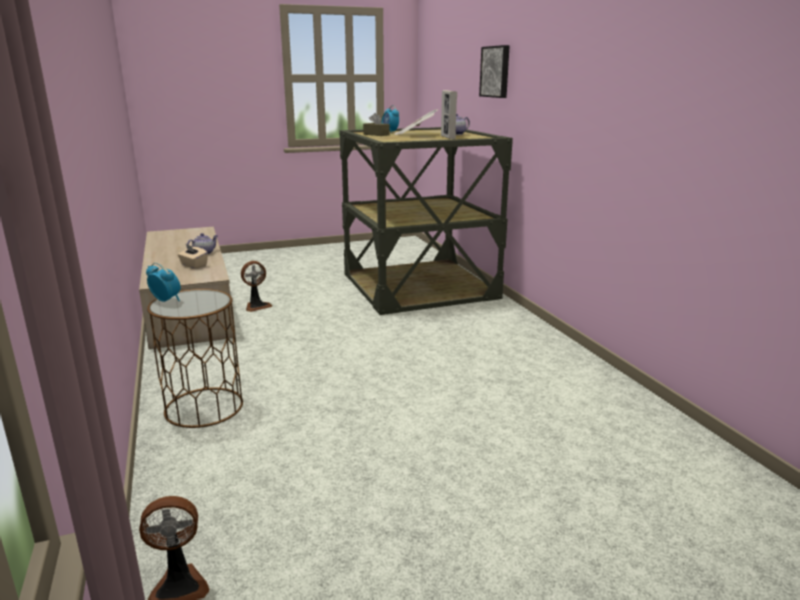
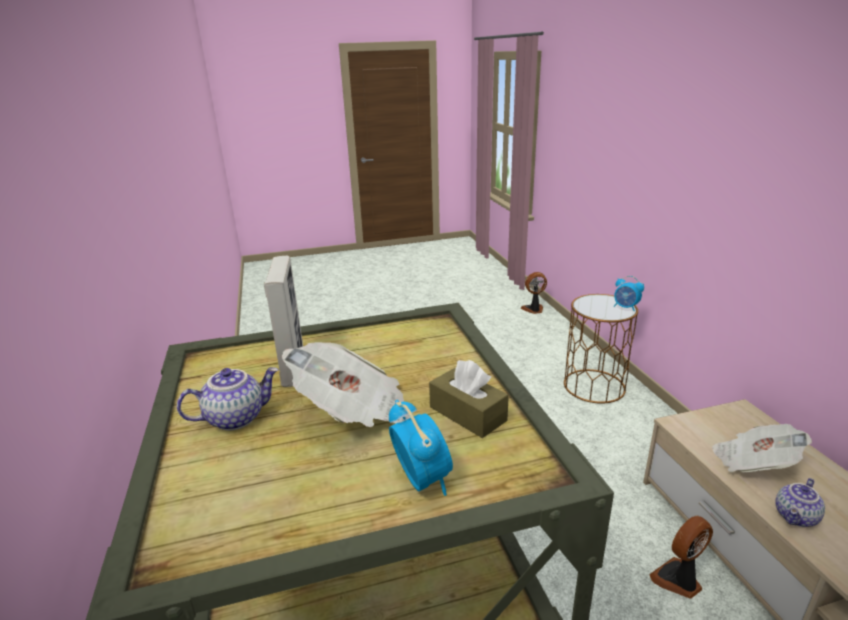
camera: 175 degrees left, 5 degrees up
(193, 265) = (753, 463): beige tissue box -> newspaper
(496, 71) = (68, 264): picture -> none

